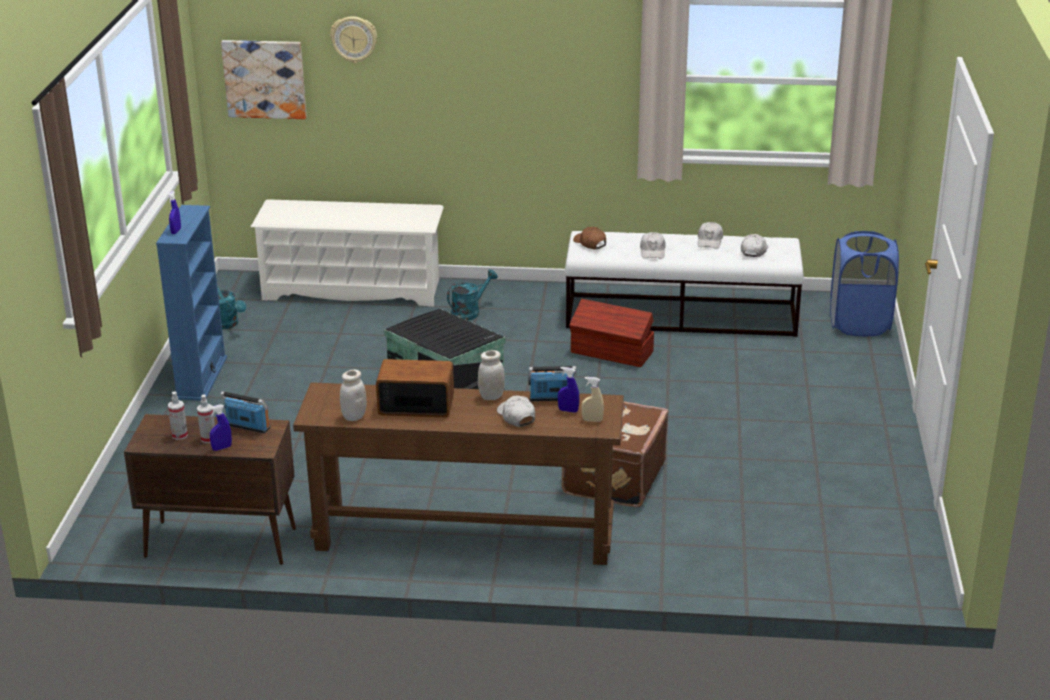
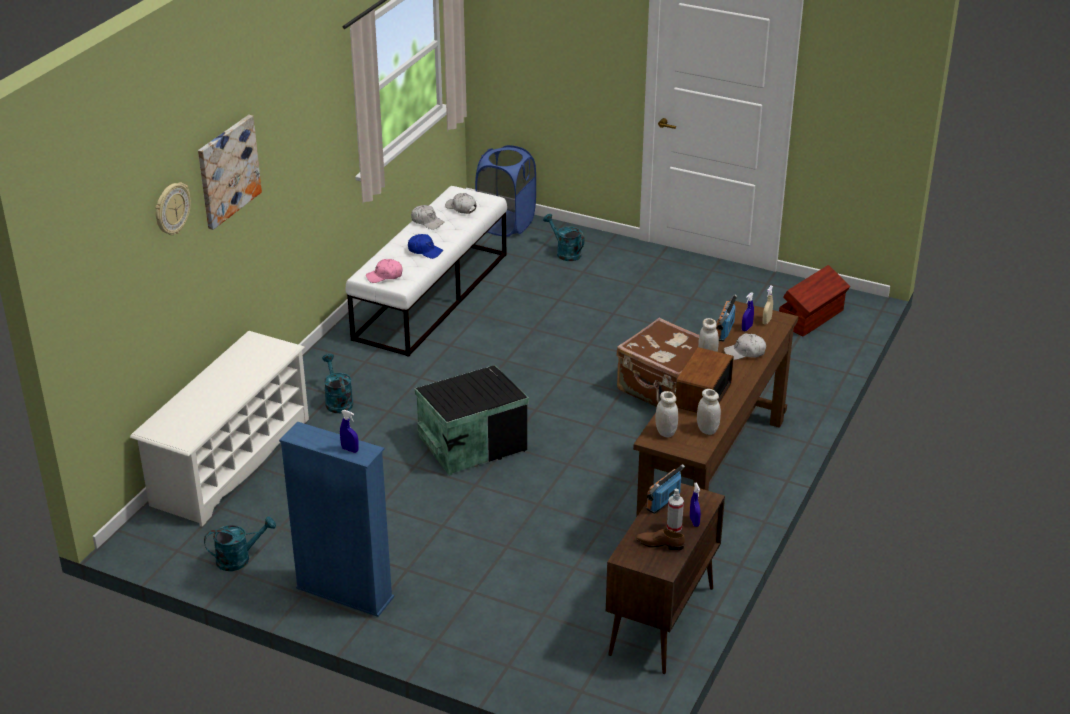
camera: 70 degrees left, 5 degrees up
(179, 435) = (660, 544): spray bottle -> brown shoe
(264, 78) = (111, 303): picture -> picture (227, 171)
(338, 395) = (665, 432): none -> white jar
(590, 243) = (384, 276): brown cap -> pink cap
(612, 353) = (470, 344): brown storage box -> brown storage box (812, 317)
(652, 251) = (425, 251): white cap -> blue cap
(836, 367) = (565, 253): none -> turquoise watering can

